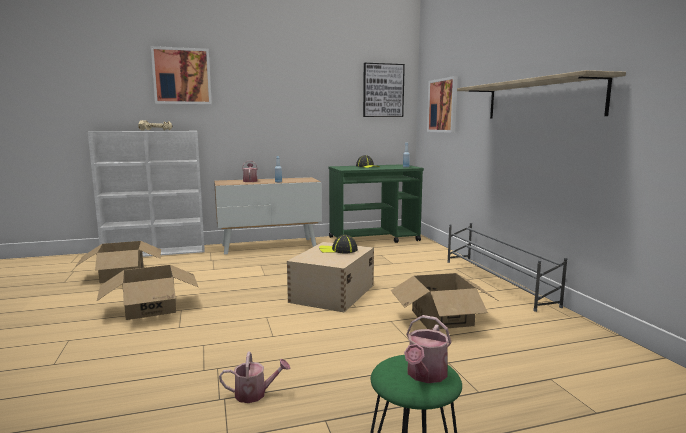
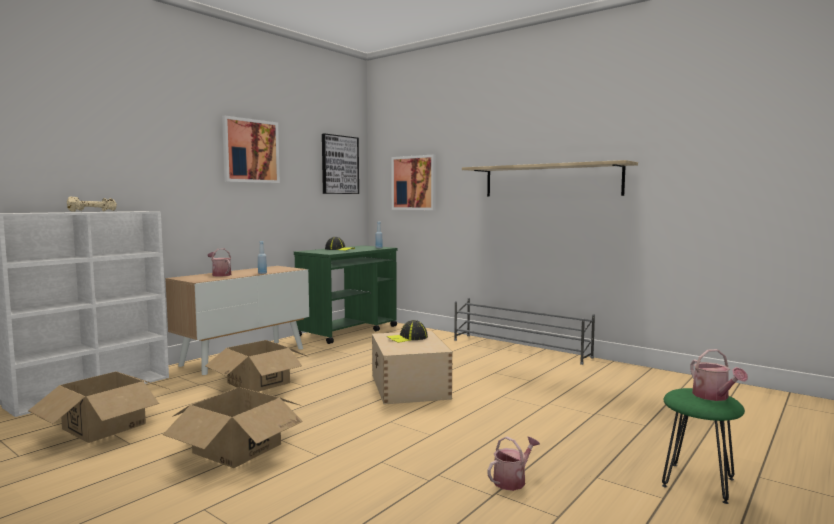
camera: 35 degrees left, 5 degrees down
(182, 76) = (120, 136): picture -> picture (250, 151)
(441, 318) = (533, 384): cardboard box -> cardboard box (258, 383)

